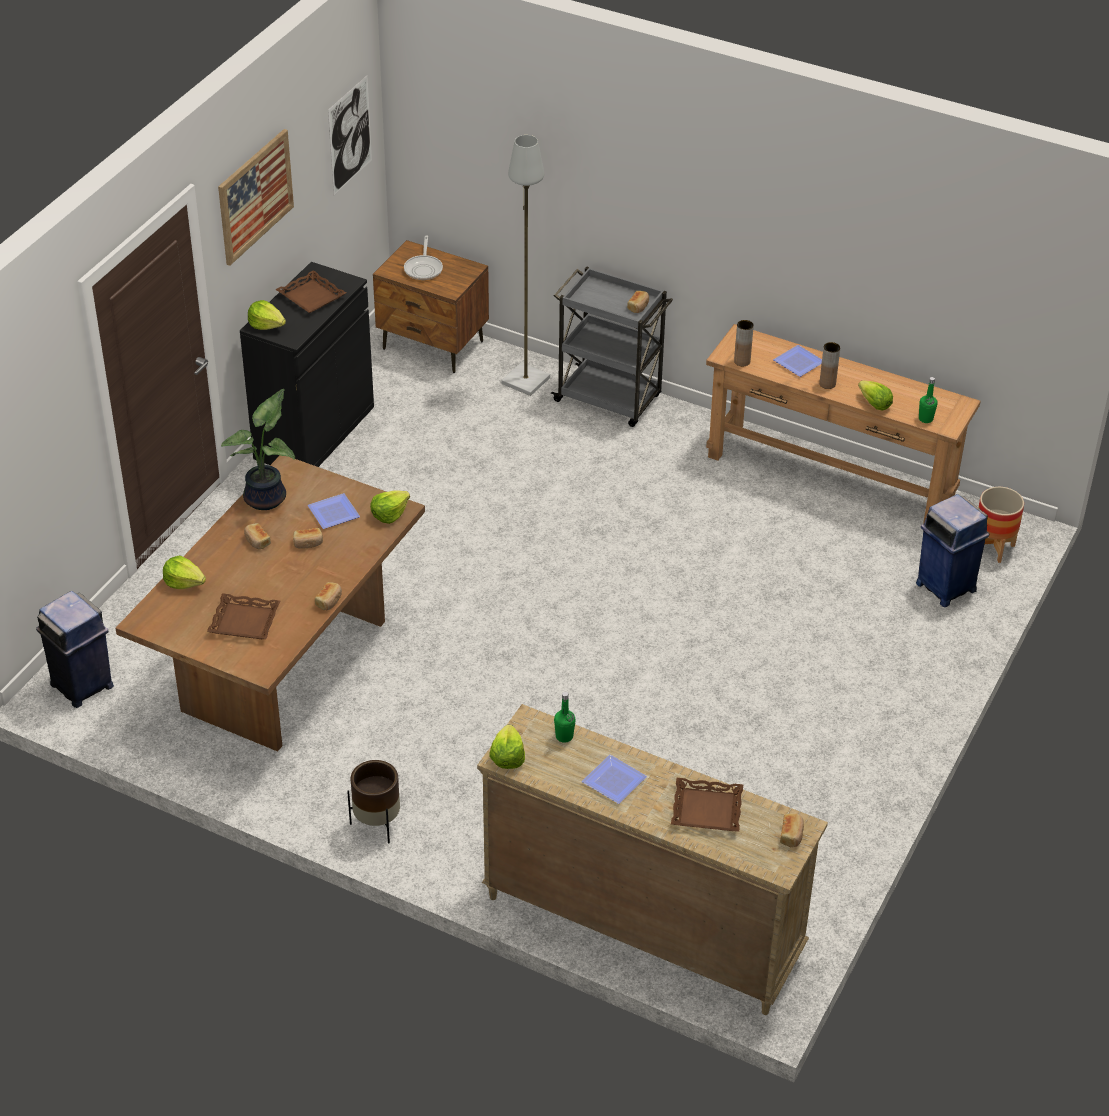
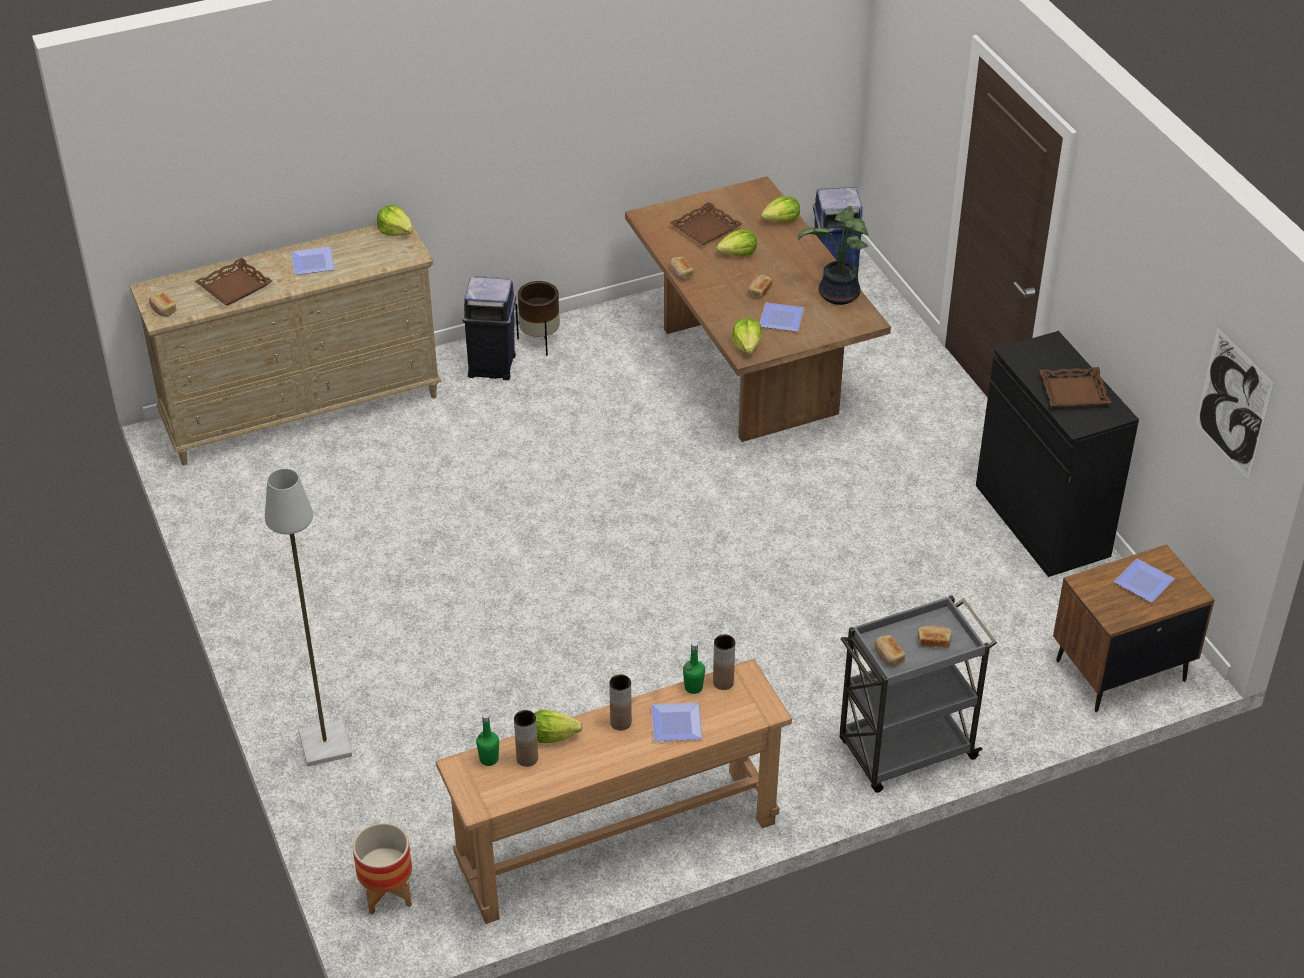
camera: 130 degrees right, 0 degrees up
(255, 196) = (1121, 257): picture -> none
(257, 541) = (790, 269): bread -> bread (934, 641)
(266, 325) = (1051, 348): lettuce -> lettuce (738, 254)
(424, 268) = (1144, 584): frying pan -> plate
(526, 381) = (994, 705): grey floor lamp -> grey floor lamp (324, 744)
(564, 736) = (379, 262): green bottle -> green bottle (693, 687)
(903, 404) = (527, 758): none -> brown vase
(945, 586) = (385, 815): blue trash can -> blue trash can (493, 366)

